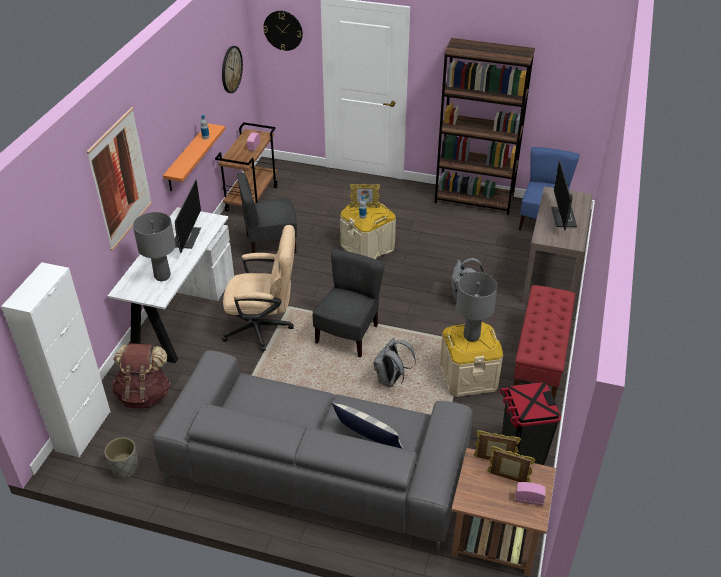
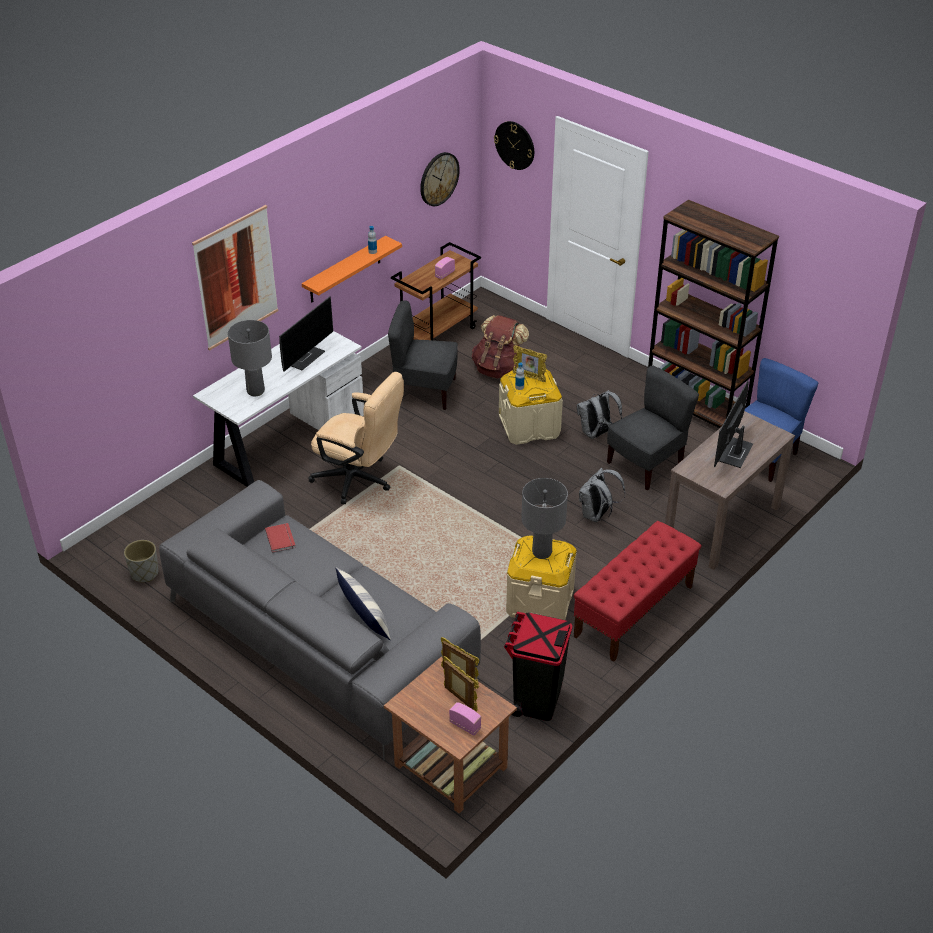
camera: 25 degrees right, 0 degrees up
(83, 431) = (127, 526): white cabinet -> none
(144, 395) = (202, 510): brown backpack -> brown backpack (499, 369)
(253, 394) = (281, 538): none -> red book
(348, 335) = (442, 515): grey chair -> grey chair (646, 465)
(391, 380) = (454, 577): grey backpack -> grey backpack (596, 434)

